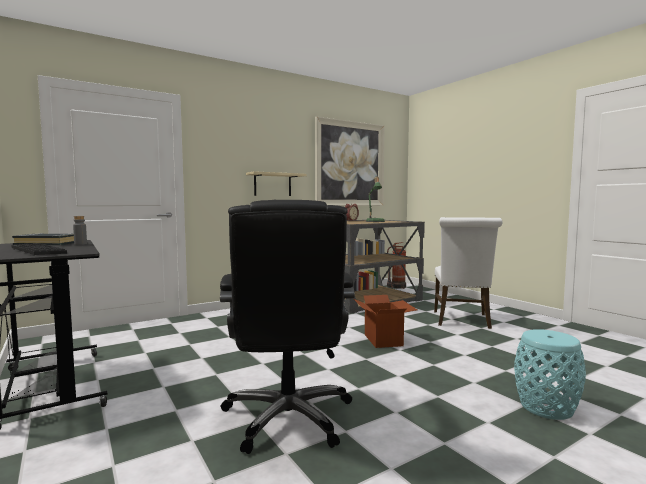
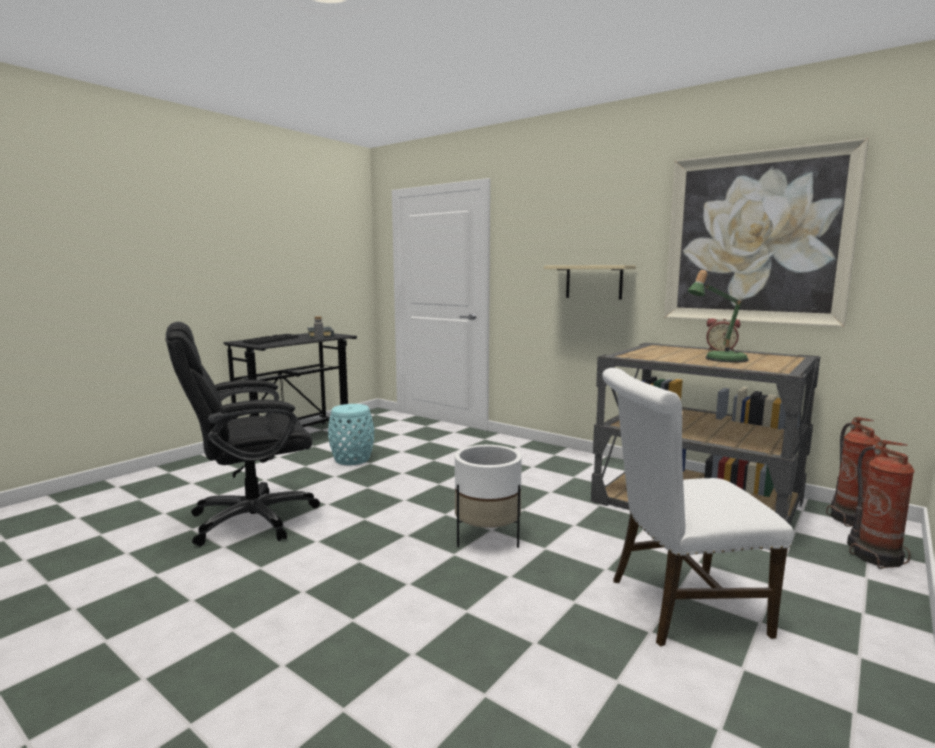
camera: 70 degrees right, 5 degrees up
(383, 340) = (487, 539): cardboard box -> white planter
(429, 292) = (875, 556): none -> fire extinguisher
(546, 407) = (273, 688): turquoise stool -> turquoise stool (352, 459)

